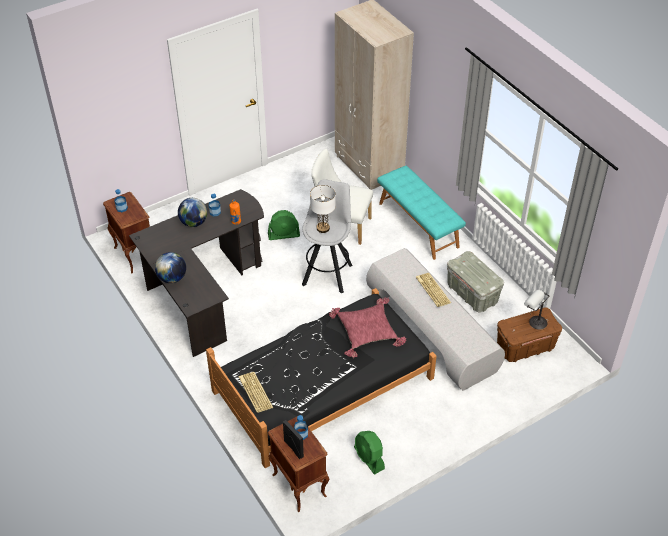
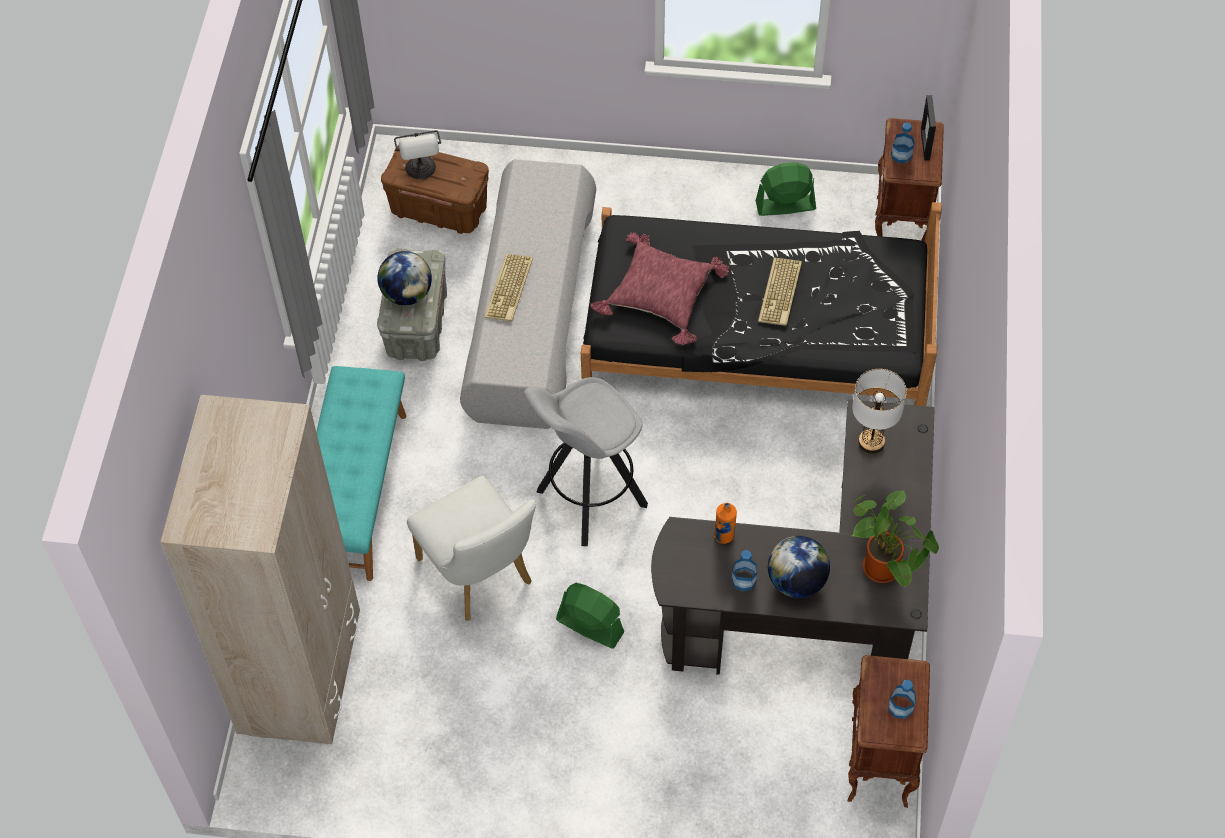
camera: 140 degrees left, 10 degrees up
(161, 245) = (885, 570): none -> potted plant
(172, 278) = (910, 491): globe -> globe (407, 294)
(254, 392) = (895, 299): keyboard -> keyboard (781, 293)
(323, 228) = (602, 417): table lamp -> table lamp (871, 442)
(369, 458) = (785, 205): green fan -> green fan turned 105 degrees counterclockwise

